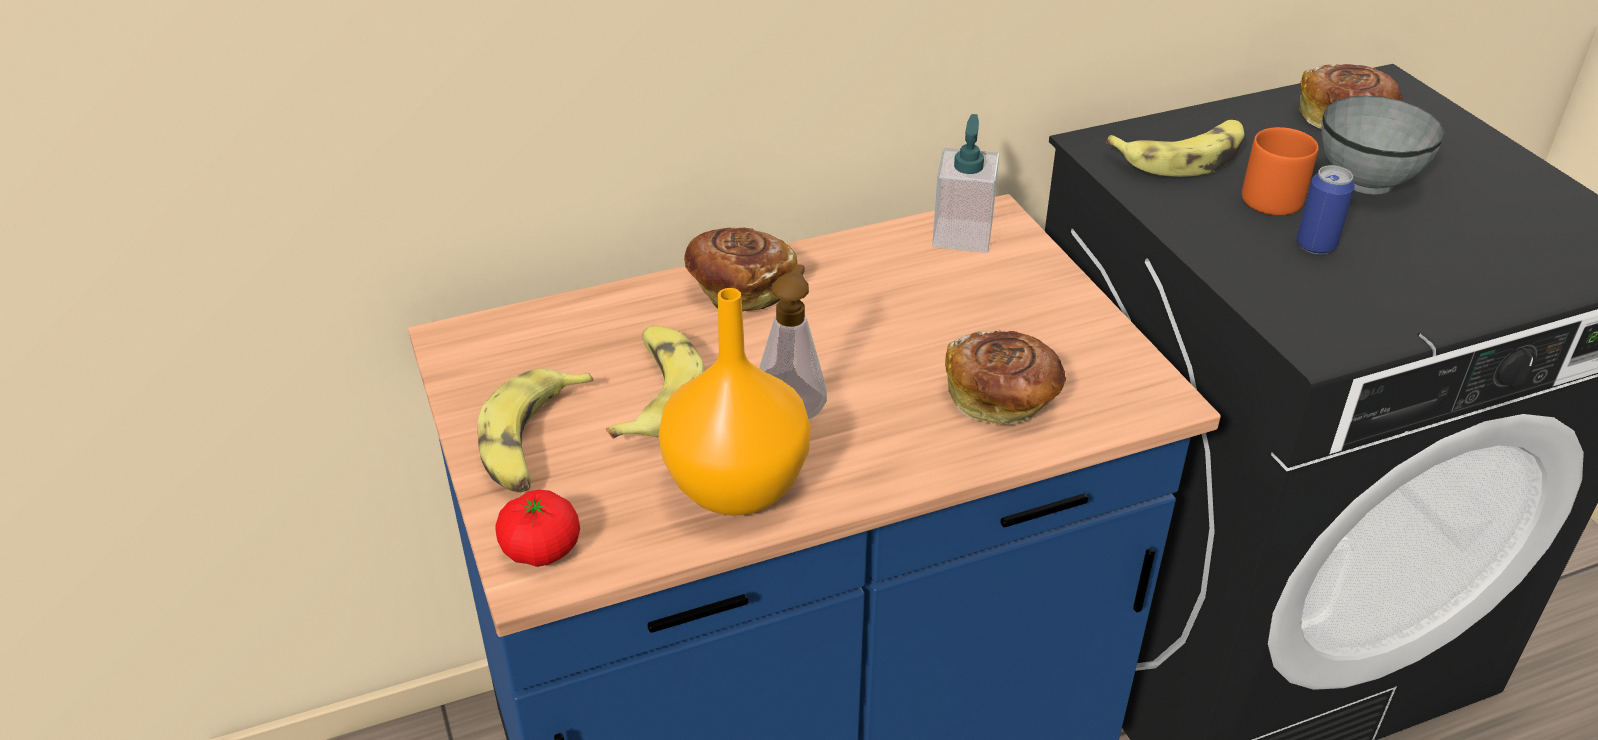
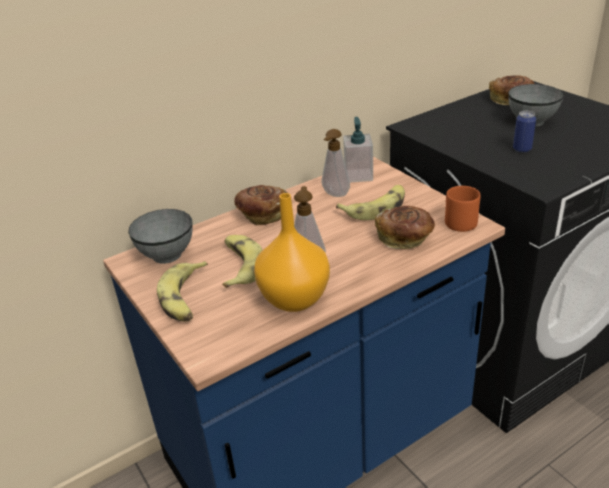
camera: 10 degrees left, 5 degrees down
(529, 340) = (167, 254): none -> grey bowl
(541, 549) = (207, 345): tomato -> none
(897, 271) = (334, 195): none -> soap dispenser
(1182, 157) = (448, 125): banana -> banana (376, 208)
(1268, 195) = (492, 133): orange mug -> orange mug (458, 221)

